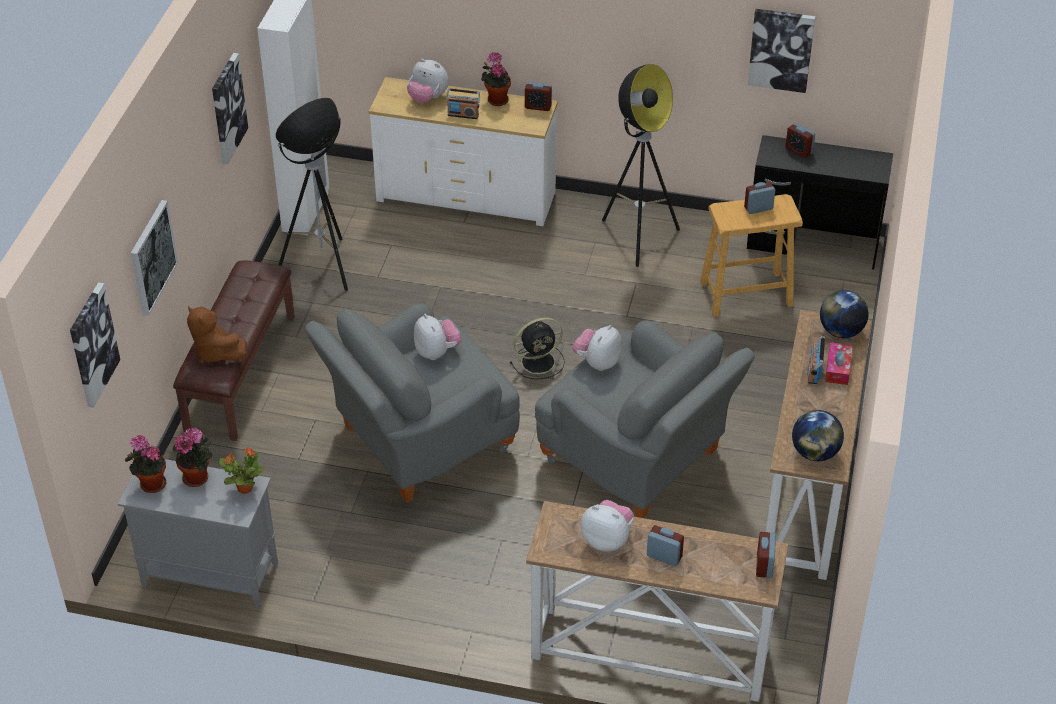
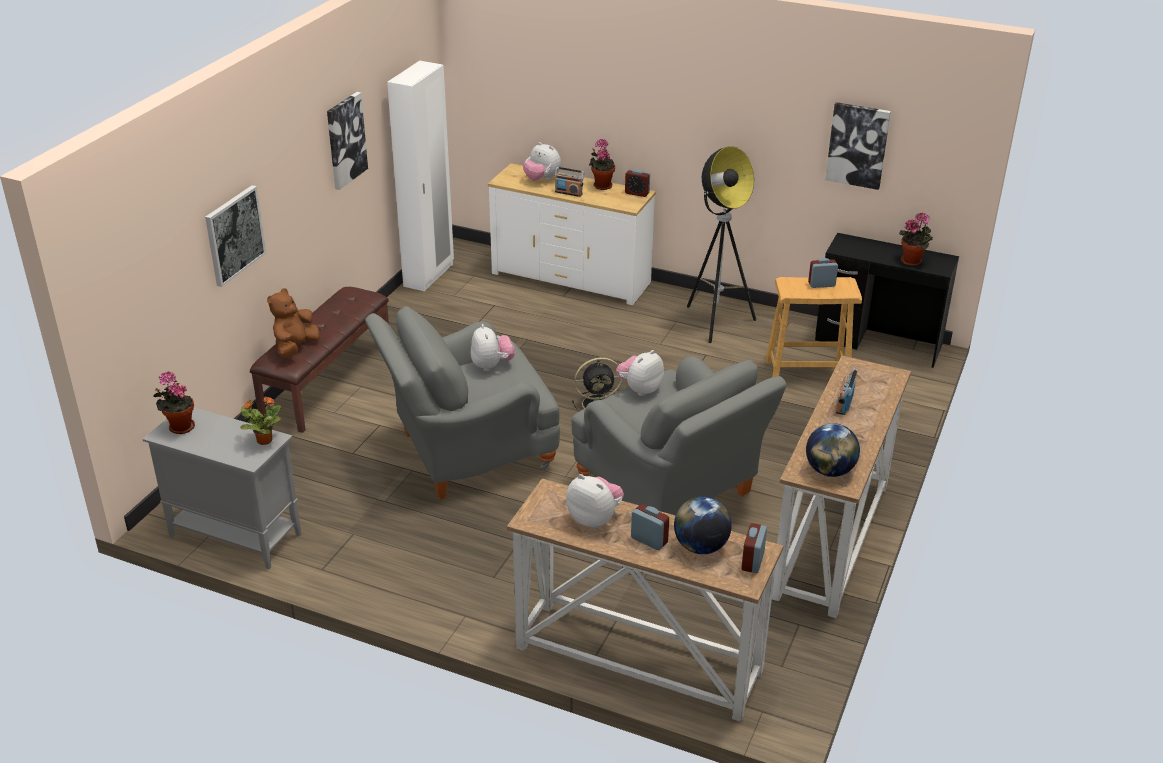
camera: 10 degrees right, 10 degrees down
(92, 344) = (143, 283): picture -> none
(198, 477) = (225, 427): potted plant -> potted plant (912, 261)
(215, 353) = (295, 348): brown plush toy -> brown plush toy turned 60 degrees clockwise
(323, 267) = (429, 314): floor lamp -> none
(799, 150) = (869, 246): alarm clock -> none
(838, 368) = (869, 405): tissue box -> none
(841, 331) = (878, 376): globe -> globe (700, 547)

